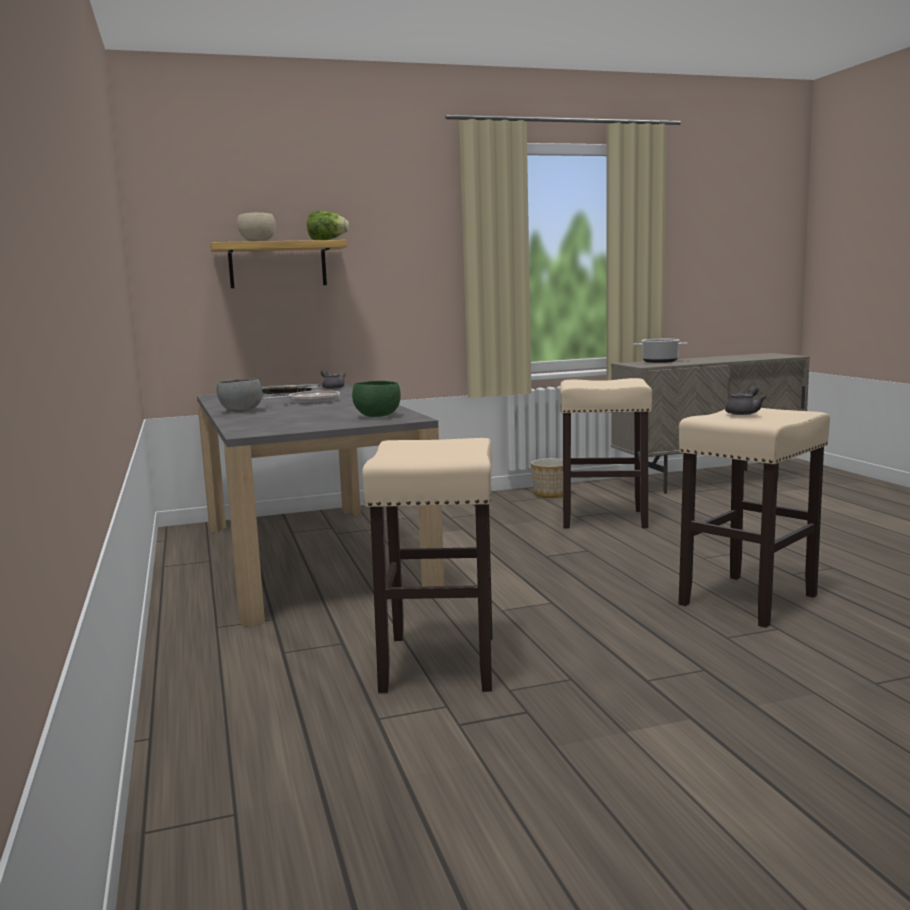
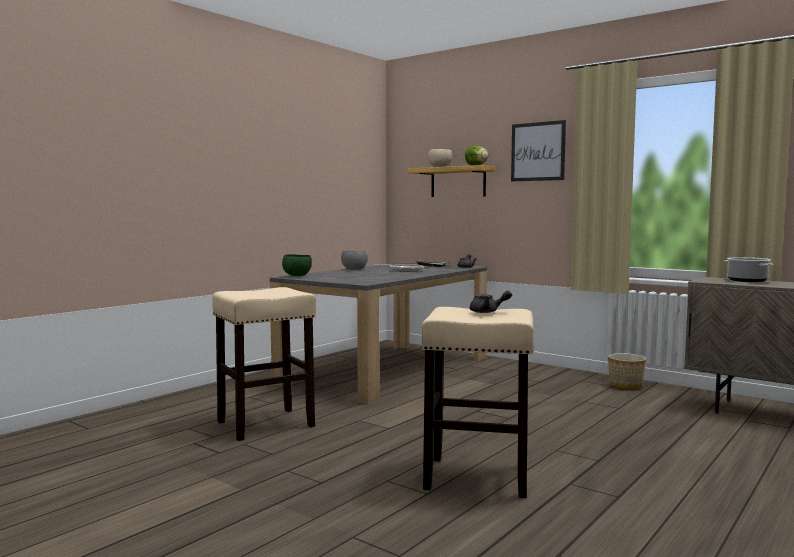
camera: 55 degrees right, 5 degrees down
(377, 416) = (365, 280): green bowl -> green bowl (297, 276)
(401, 223) = (538, 151): none -> picture
(605, 519) = (595, 409): beige stool -> none

